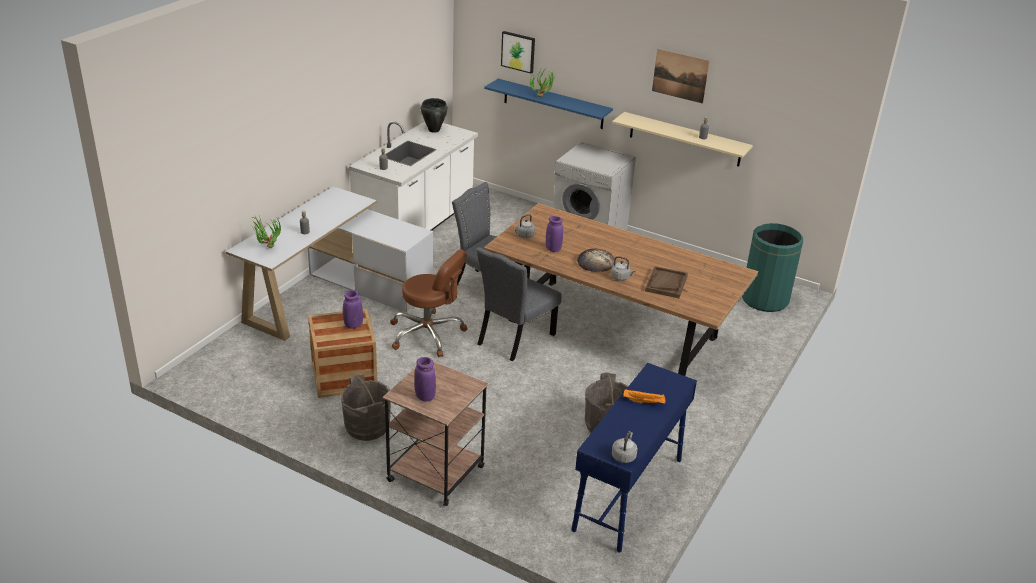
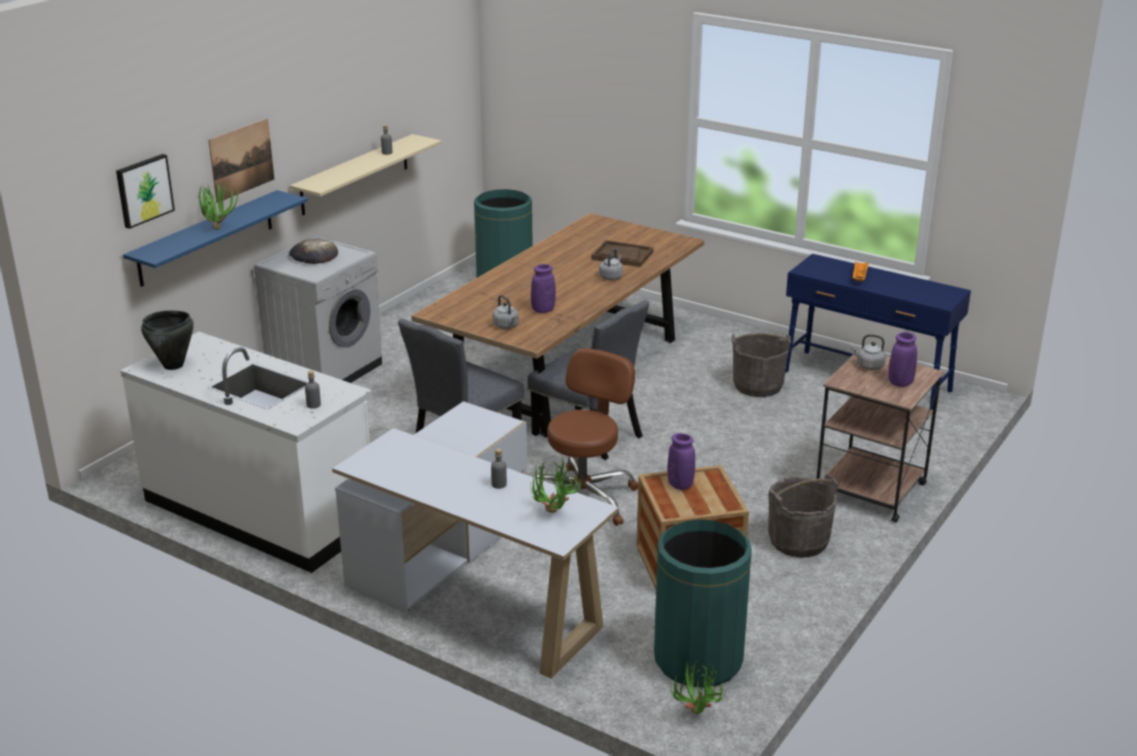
camera: 85 degrees left, 5 degrees down
(192, 371) = (696, 717): none -> potted plant
(244, 374) = (698, 660): none -> green trash can
(596, 263) = (577, 288): bread -> bread (314, 256)
(624, 456) = (949, 291): grey kettle -> grey kettle (868, 366)
(680, 76) = (335, 95): picture -> picture (241, 160)

